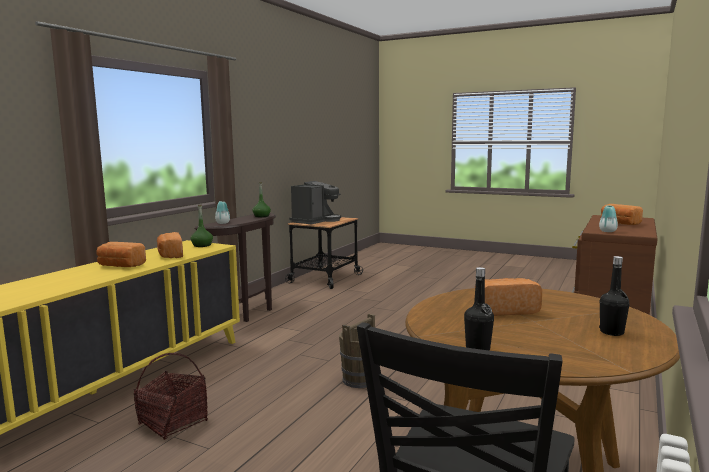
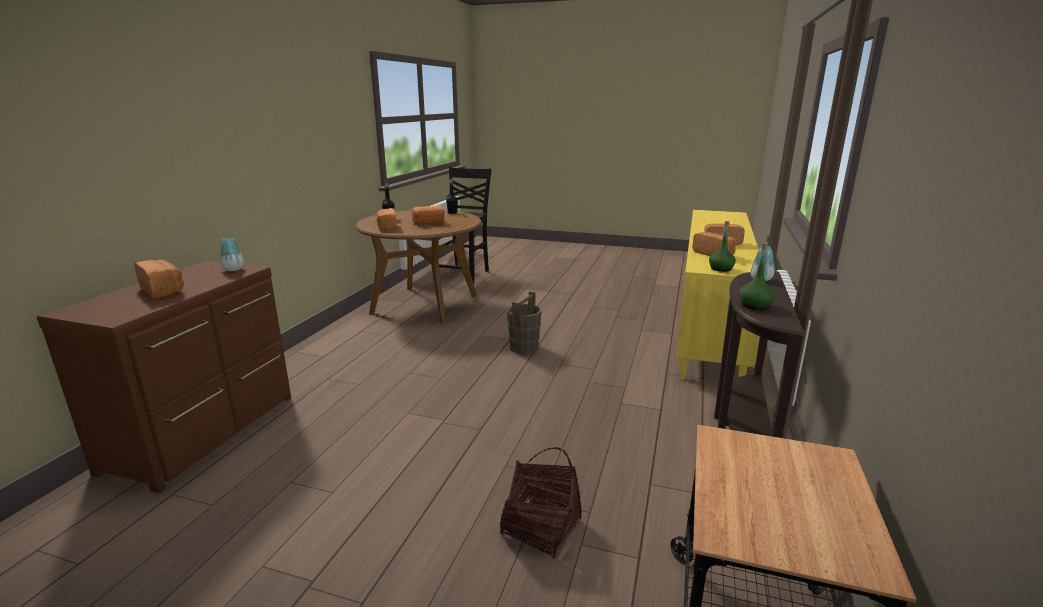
camera: 170 degrees right, 10 degrees up
(173, 423) = (629, 314): basket -> basket (540, 527)
(316, 221) = (802, 483): coffee machine -> none
(574, 303) = (387, 227): none -> bread

